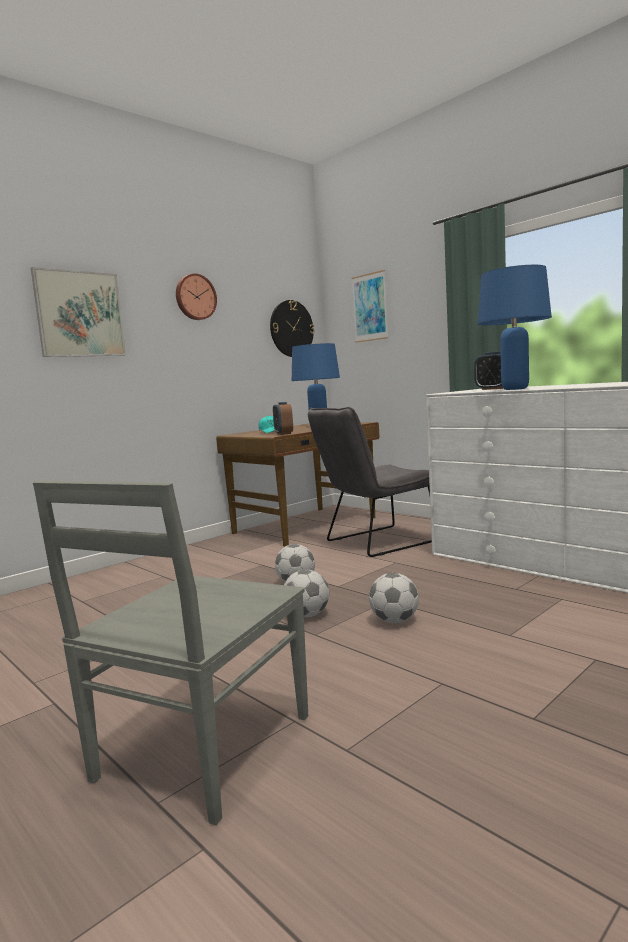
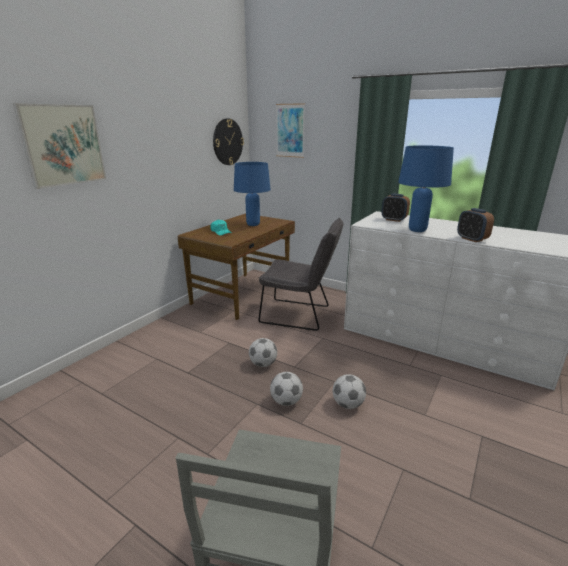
camera: 15 degrees left, 15 degrees up
(195, 297) = (157, 121): wall clock -> none
(283, 433) = (235, 239): alarm clock -> alarm clock (472, 239)
(375, 542) = (300, 315): grey chair -> grey chair turned 120 degrees counterclockwise

